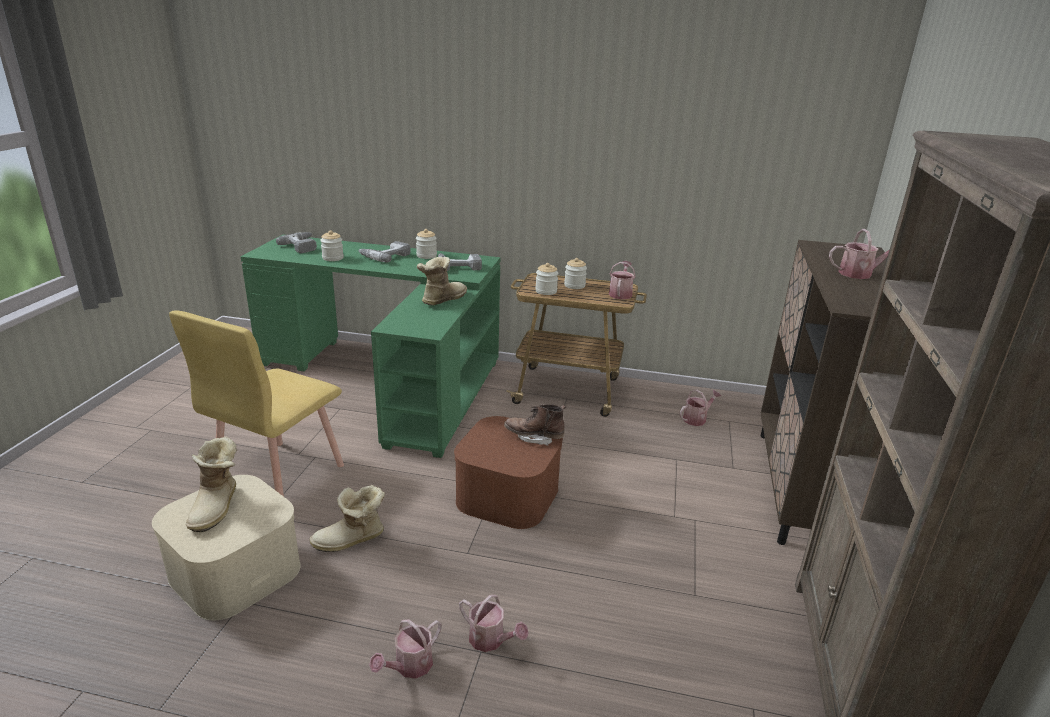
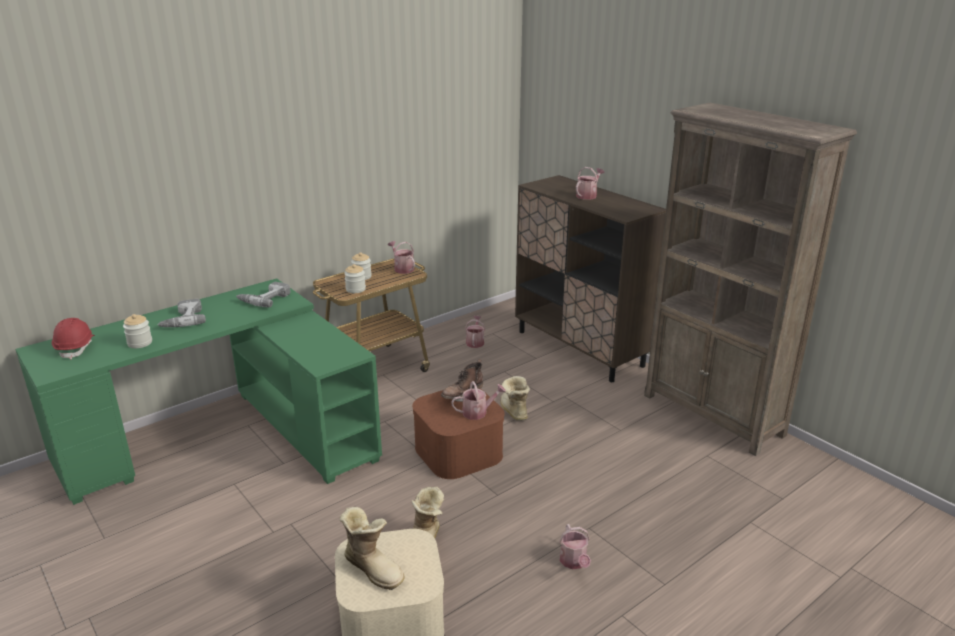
camera: 50 degrees left, 0 degrees up
(278, 476) = (292, 553): yellow chair -> none
(303, 246) = (76, 347): power drill -> red hard hat
(426, 256) = (217, 303): jar -> none
(441, 300) = (305, 330): boot -> boot (513, 411)
(491, 640) = (583, 520): watering can -> watering can (478, 412)

